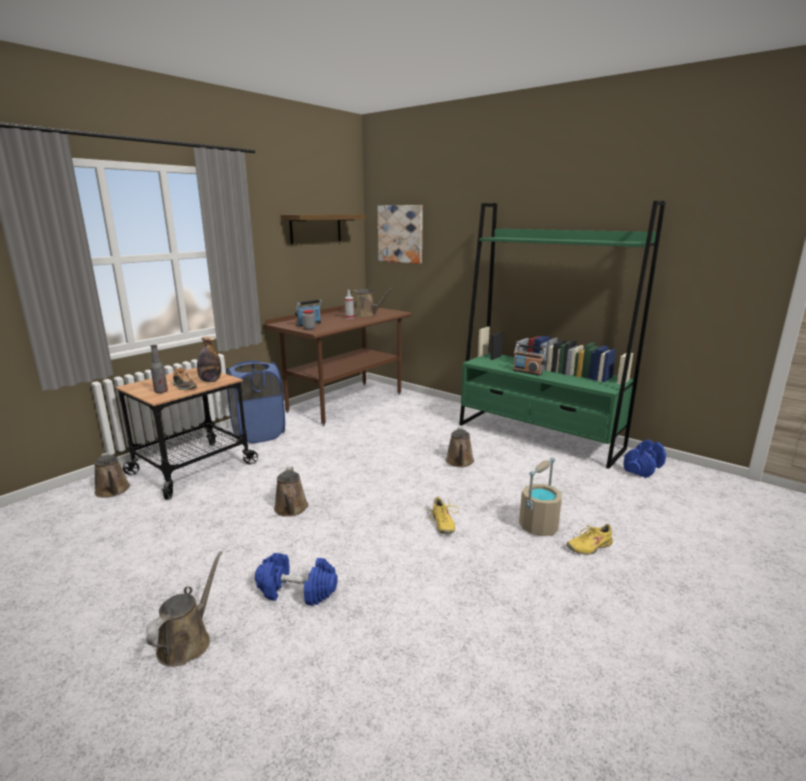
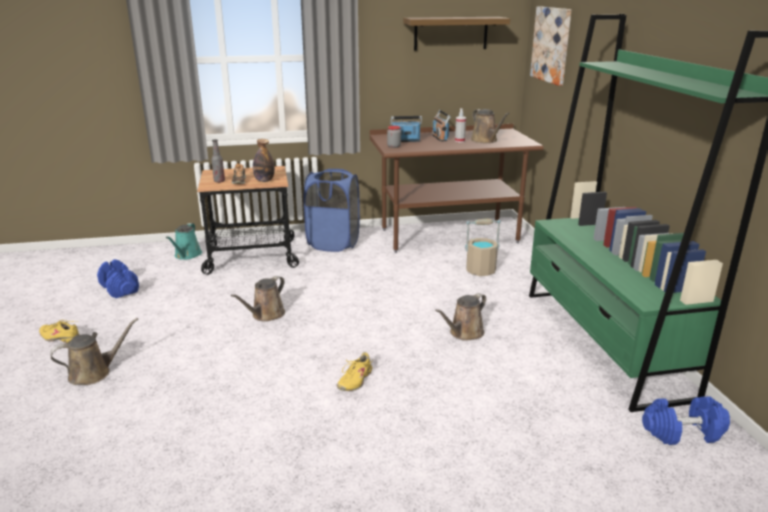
camera: 40 degrees right, 5 degrees up
(113, 491) = (187, 255): brown watering can -> turquoise watering can
(296, 591) = (184, 375): blue dumbbell -> blue dumbbell (119, 288)
(527, 372) = (588, 251): radio -> radio (440, 138)
(538, 526) = (437, 426): beige bucket -> beige bucket (481, 270)
(589, 546) = (454, 470): yellow shoe -> yellow shoe (61, 337)

